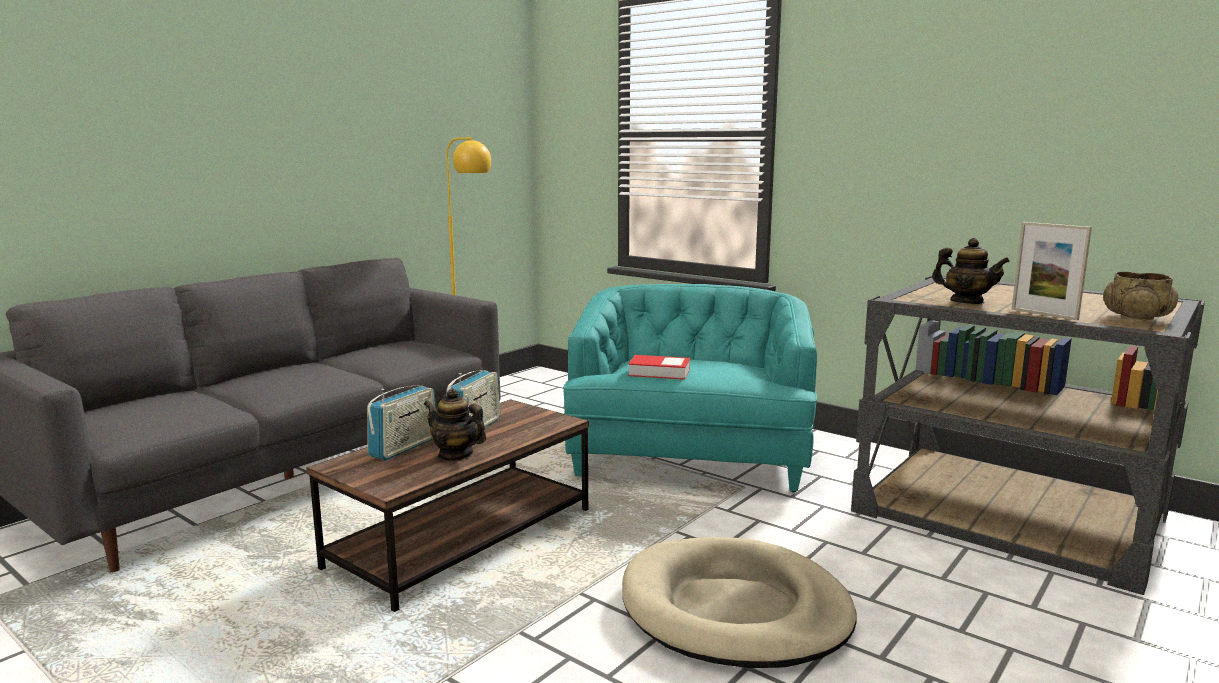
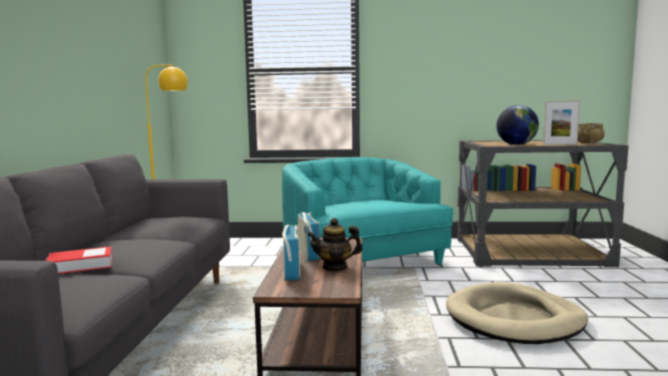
camera: 35 degrees left, 5 degrees down
(659, 372) = (365, 206): book -> book (80, 266)
(966, 302) = (516, 145): teapot -> globe

